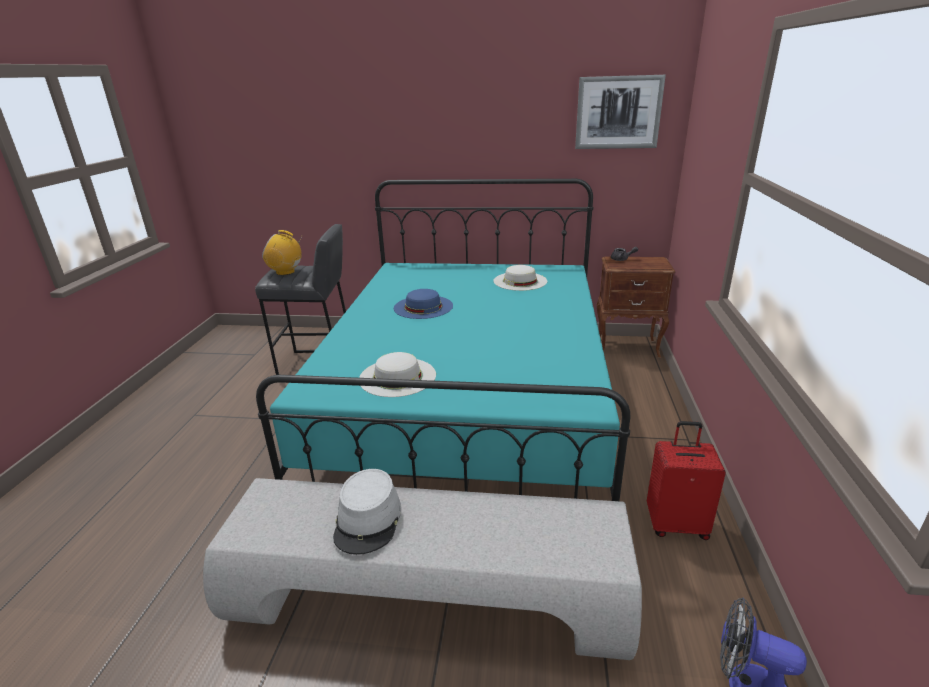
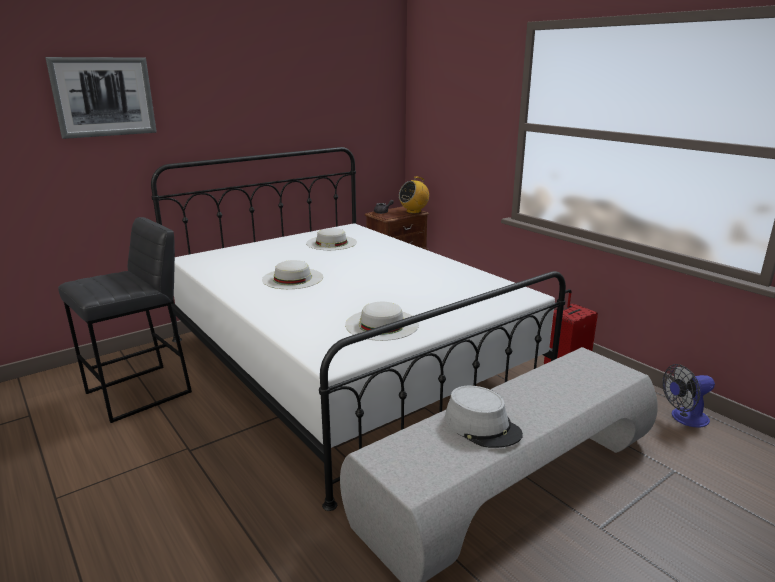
camera: 45 degrees left, 5 degrees down
(286, 272) = (100, 283): radio -> radio (414, 211)
(423, 307) = (292, 278): blue hat -> white hat
(468, 406) = (346, 364): turquoise bed -> white bed
(618, 112) = (361, 89): picture -> picture (104, 97)

